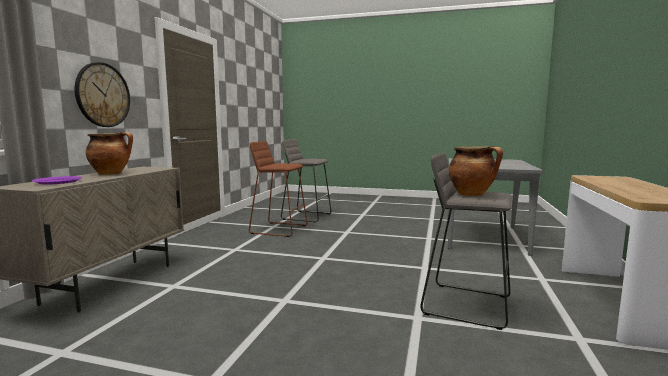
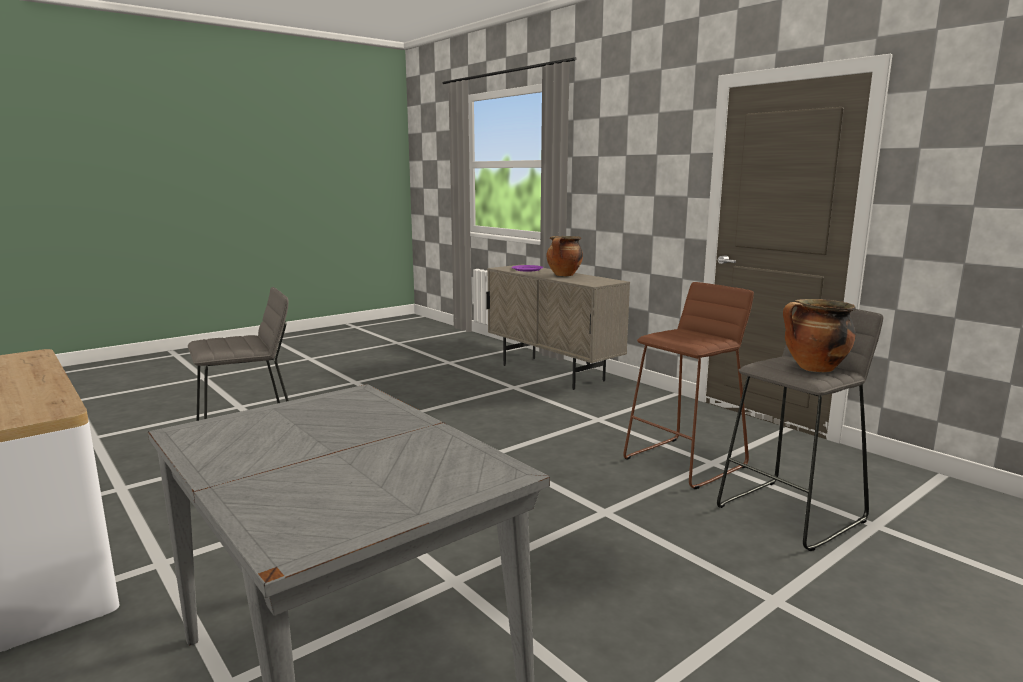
camera: 125 degrees right, 5 degrees up
(103, 95) = (630, 197): wall clock -> none
(472, 194) = (238, 341): cooking pot -> cooking pot (814, 369)

